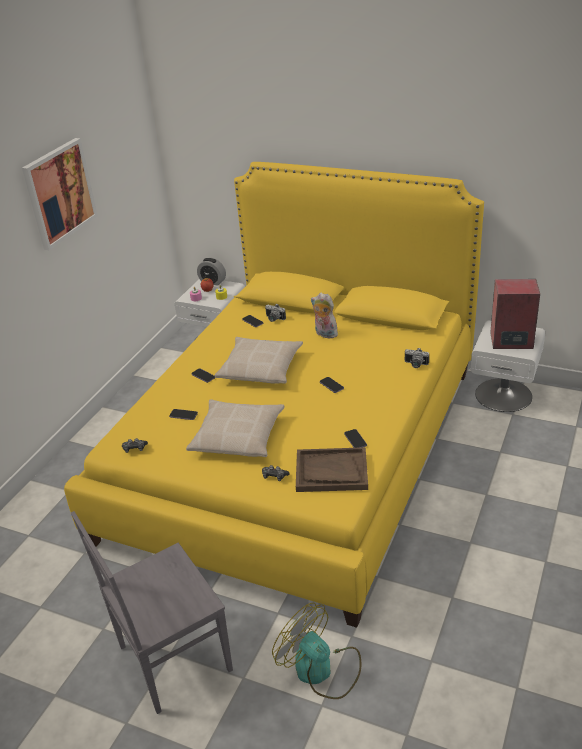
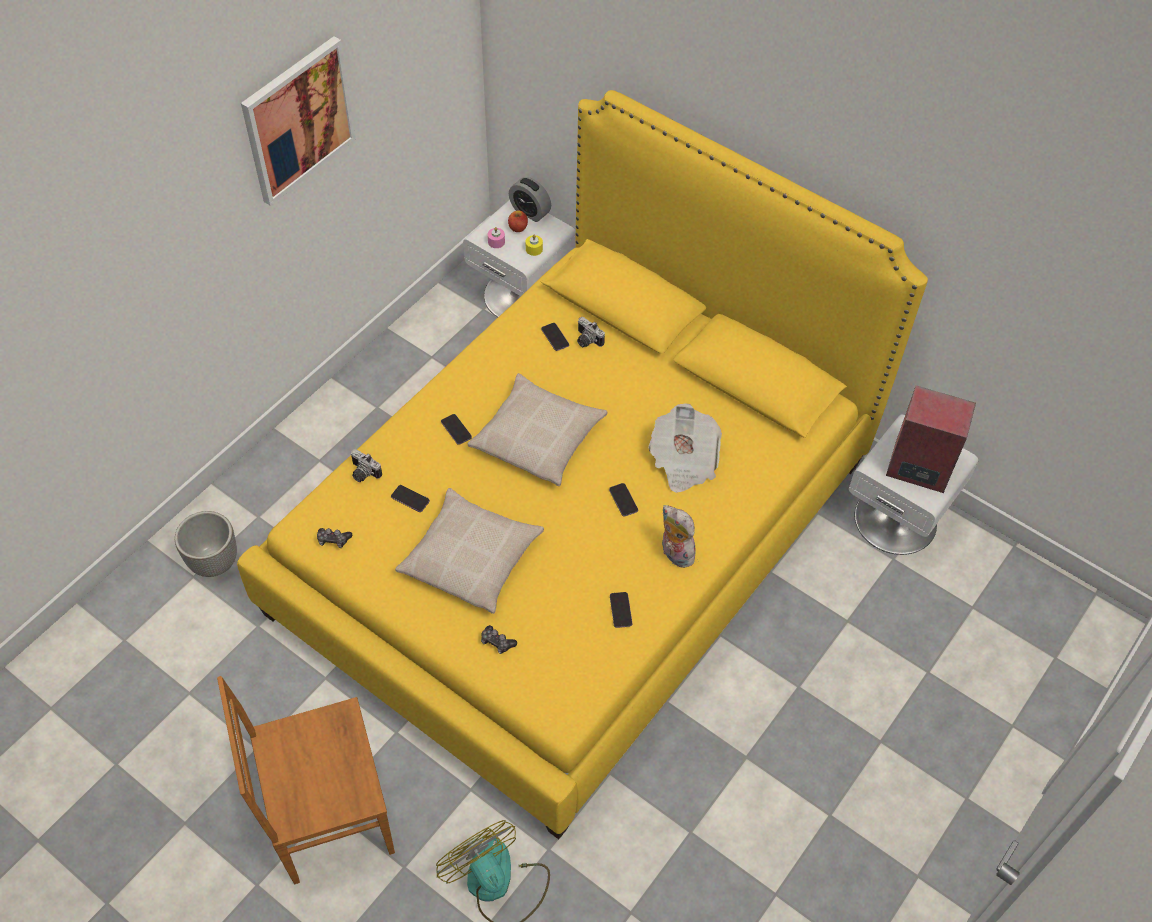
camera: 10 degrees right, 20 degrees up
(42, 523) = (214, 561): none -> planter
(171, 660) = (327, 816): grey chair -> brown chair
(324, 334) = (648, 394): plush toy -> plush toy (674, 554)
(331, 472) = (571, 656): brown tray -> none
(362, 359) = (683, 461): none -> newspaper
(415, 365) = (752, 494): camera -> camera (363, 473)

